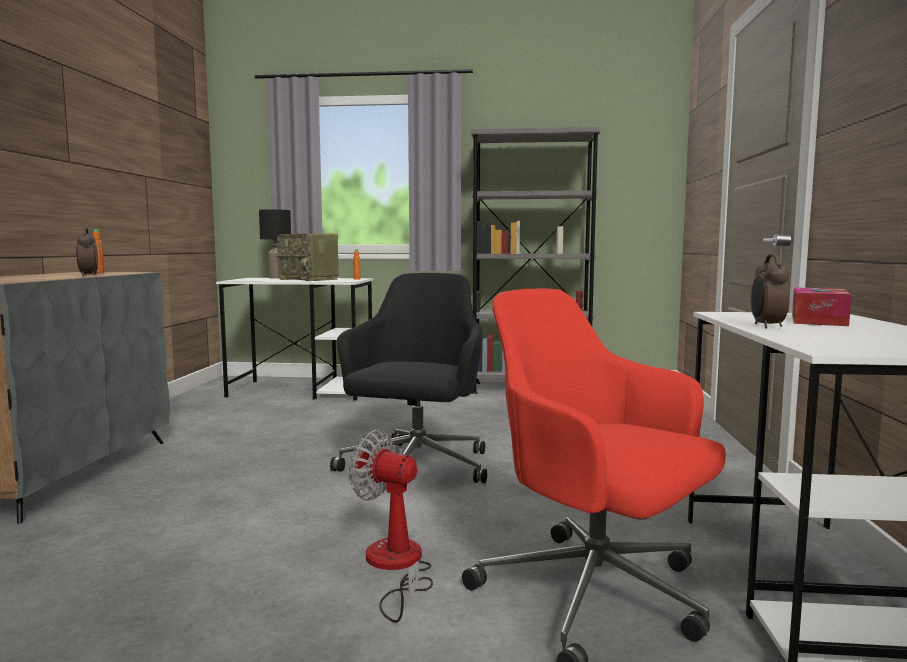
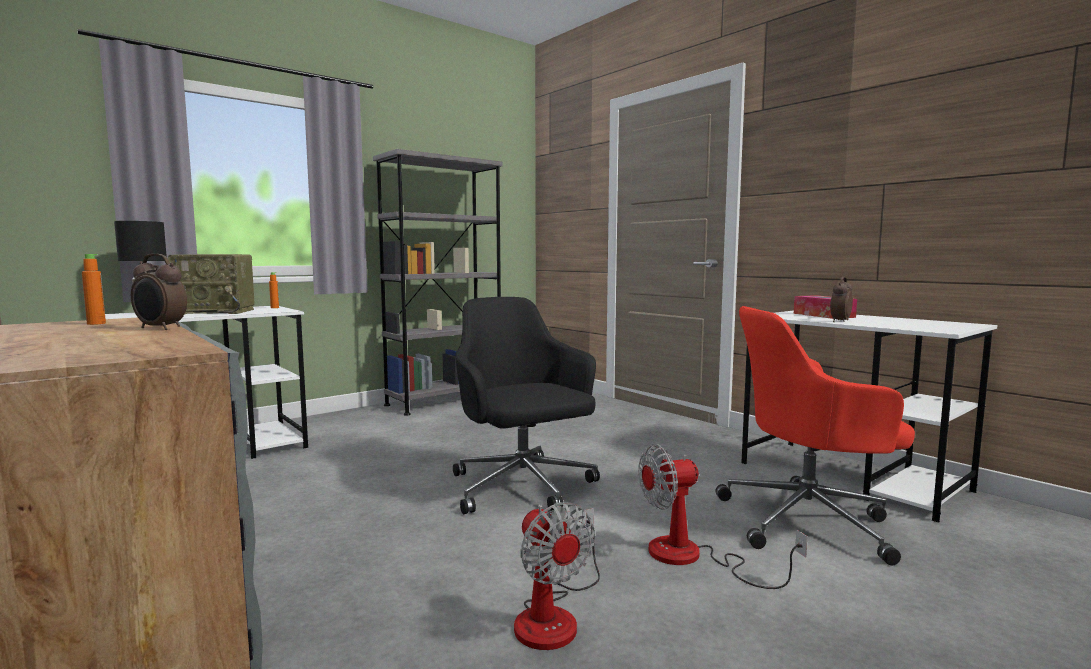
camera: 45 degrees left, 0 degrees up
(219, 550) = (555, 615): none -> fan
(766, 326) = (839, 321): alarm clock -> alarm clock turned 75 degrees clockwise

